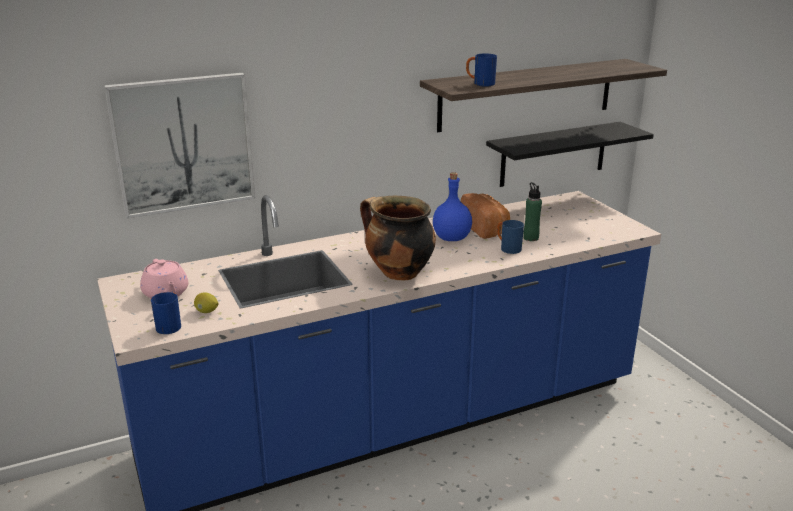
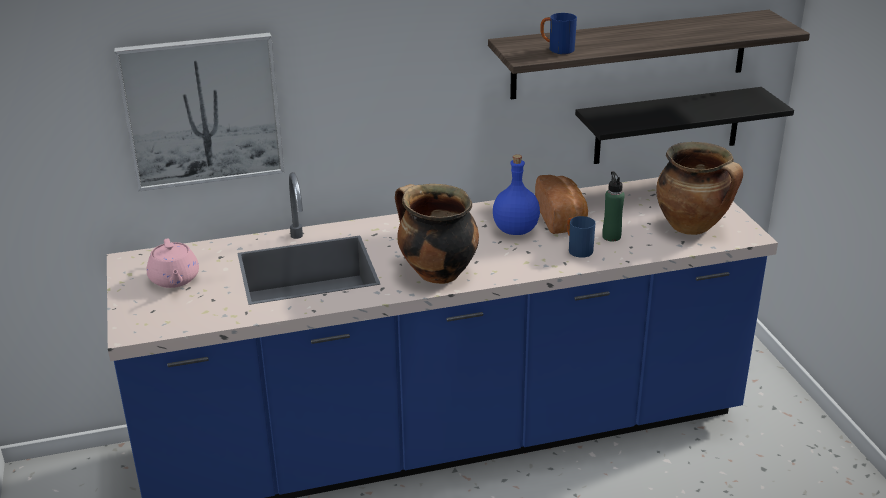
camera: 10 degrees right, 5 degrees up
(171, 325) = (170, 320): blue mug -> none
(207, 312) = (212, 306): lemon -> none
(591, 227) = (693, 227): none -> cooking pot

